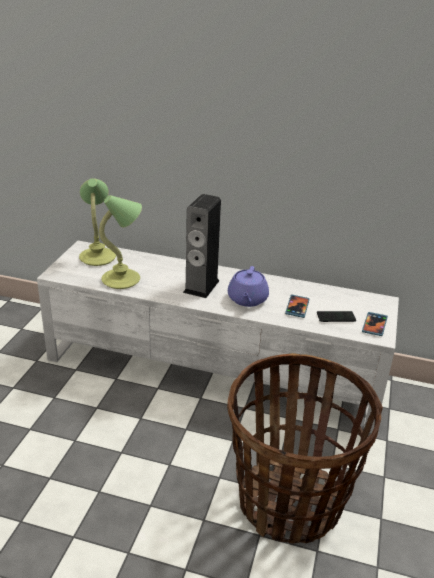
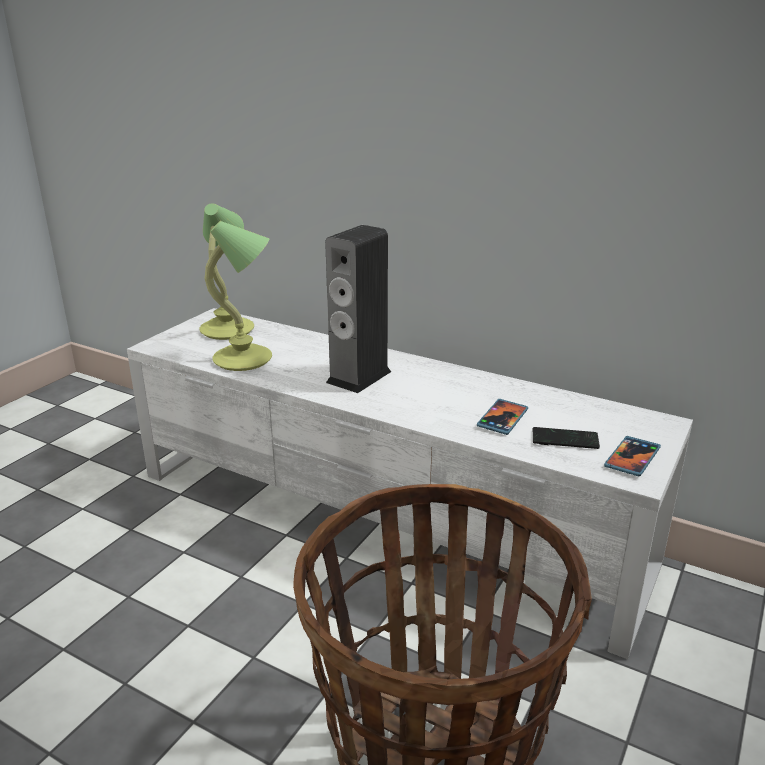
camera: 15 degrees right, 5 degrees down
(247, 299) = (423, 401): purple teapot -> none

